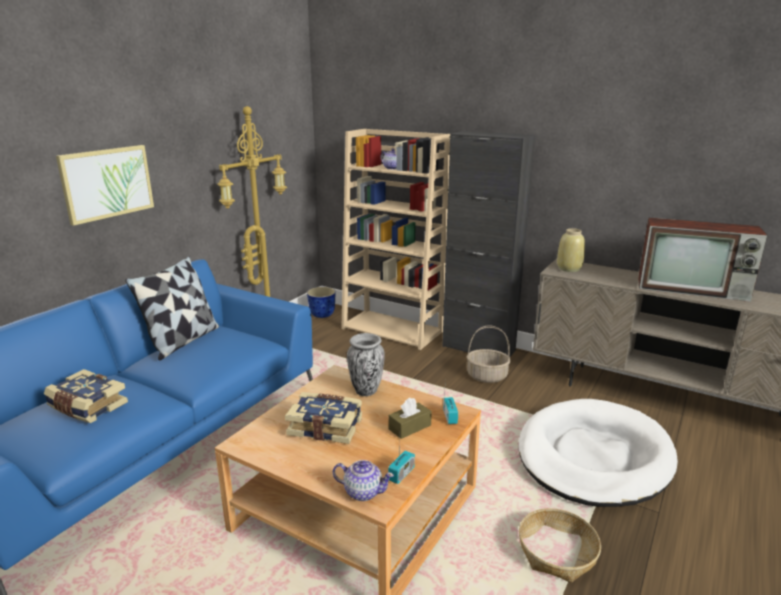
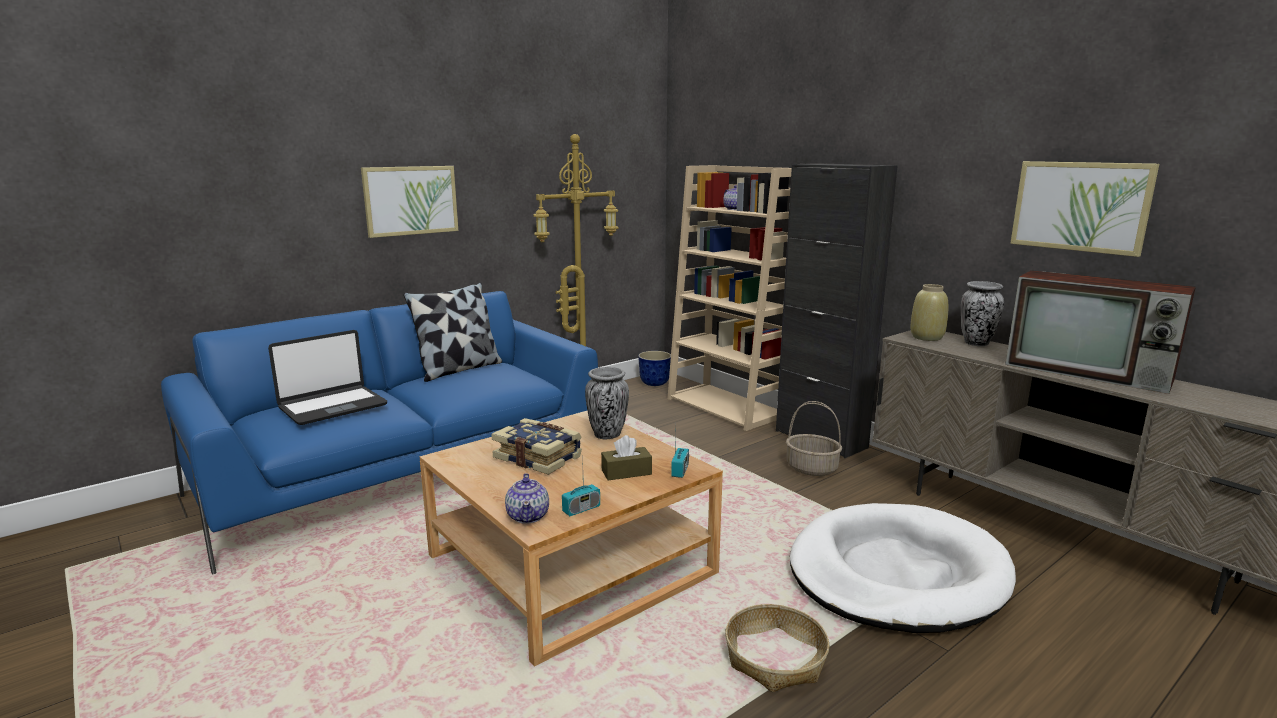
camera: 20 degrees right, 5 degrees down
(87, 407) = (332, 406): book -> laptop
(363, 492) = (528, 516): teapot -> teapot turned 45 degrees clockwise
(605, 270) = (976, 343): none -> vase
(677, 169) = (1080, 206): none -> picture

